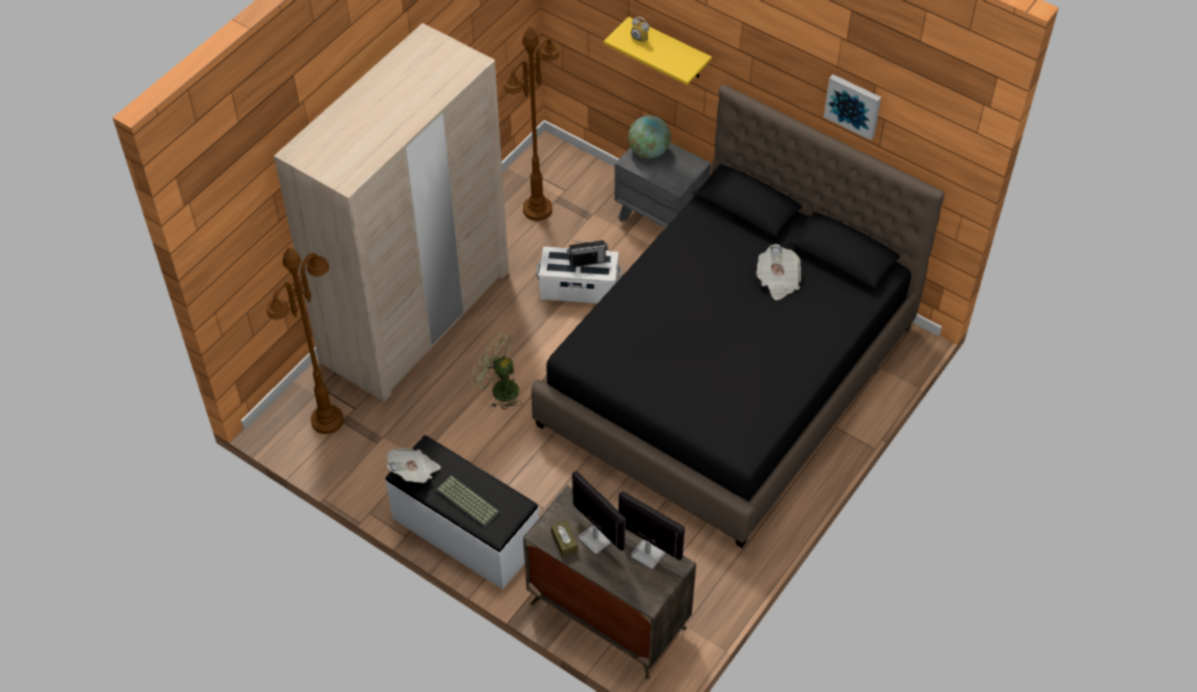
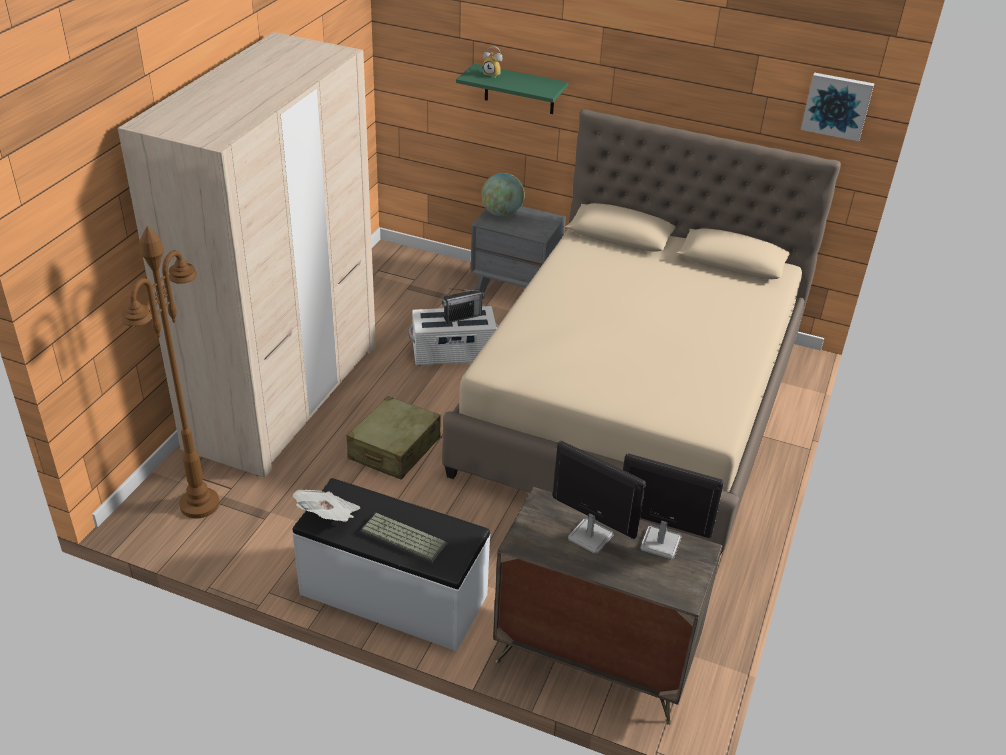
camera: 15 degrees left, 15 degrees down
(499, 389) = (394, 449): green fan -> beige suitcase
(537, 209) = (391, 296): brown floor lamp -> none
(564, 542) = (552, 547): brown tissue box -> none
(669, 49) = (519, 89): yellow shelf -> green shelf
(728, 375) = (633, 406): black bed -> beige bed
(778, 281) = (679, 286): newspaper -> none
(853, 105) = (732, 88): picture -> picture (837, 105)

